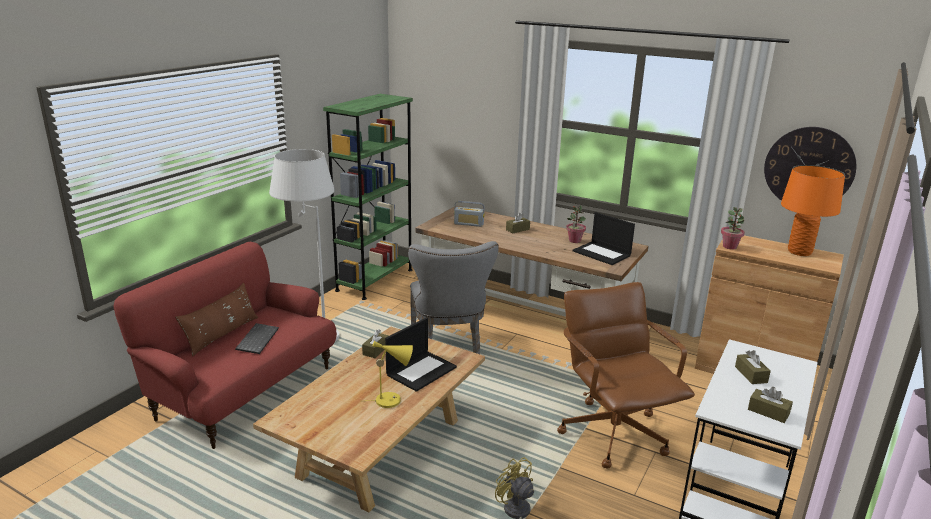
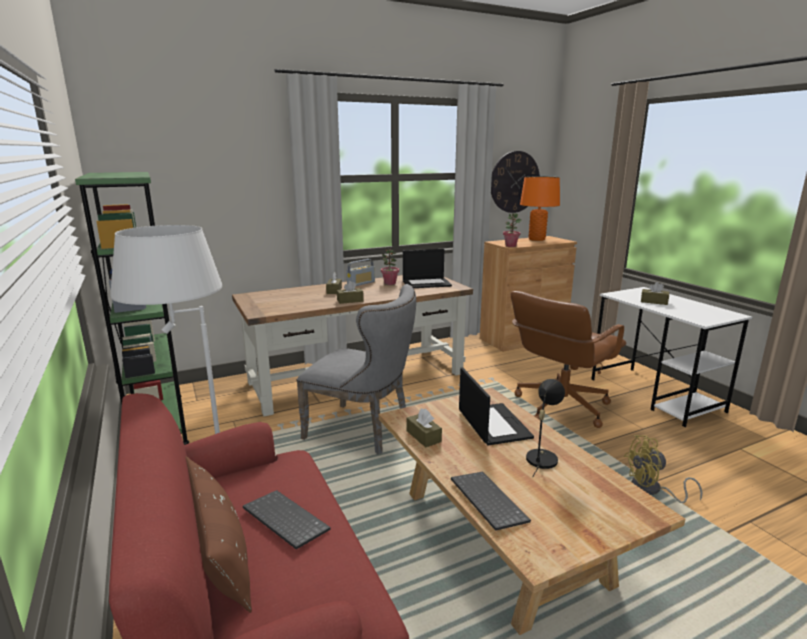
camera: 55 degrees left, 5 degrees down
(319, 391) = (486, 501): none -> keyboard
(392, 400) = (541, 457): yellow table lamp -> black table lamp
(469, 224) = (286, 300): radio -> radio (361, 283)
(613, 433) = (560, 406): brown office chair -> brown office chair turned 60 degrees counterclockwise
(768, 412) = (706, 311): brown tissue box -> brown tissue box (350, 301)

